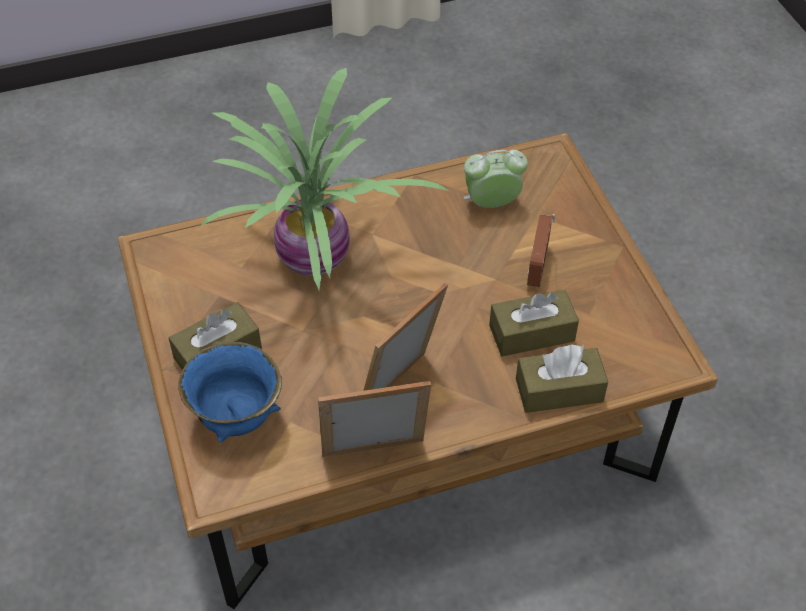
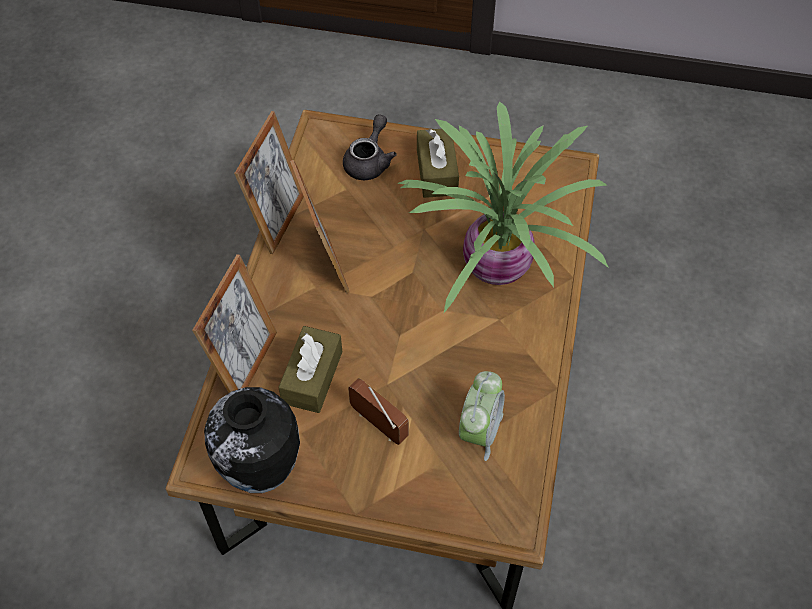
camera: 120 degrees right, 5 degrees up
(236, 420) = (369, 161): blue bowl -> grey teapot
(559, 390) = (245, 364): brown tissue box -> picture frame
(646, 320) = (260, 472): none -> vase

